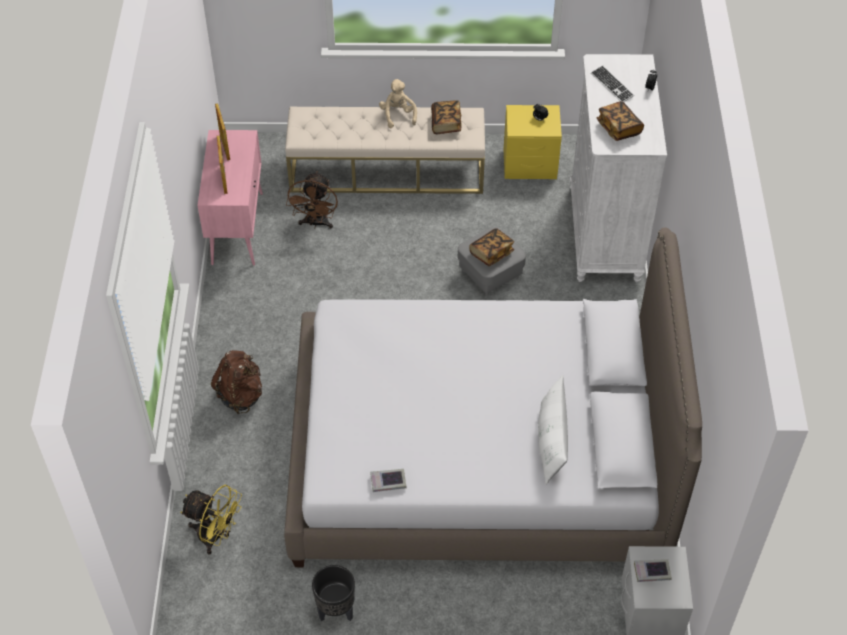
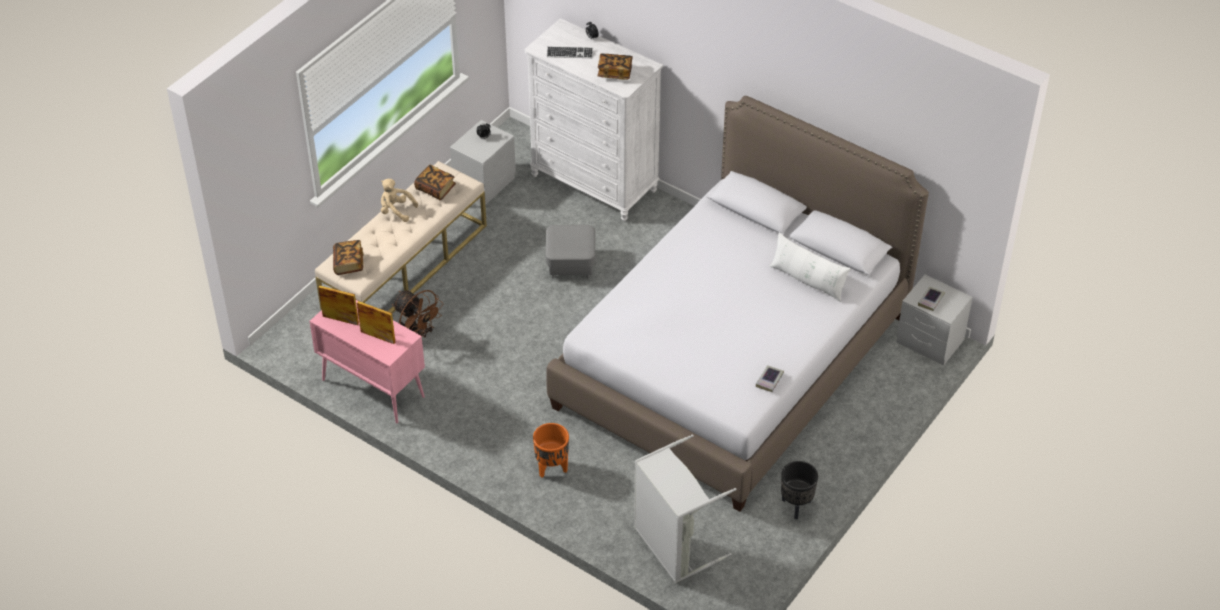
camera: 55 degrees left, 5 degrees down
(216, 536) = (673, 546): yellow fan -> grey laundry basket
(241, 395) = (551, 468): brown backpack -> orange planter
(491, 253) = (573, 242): book -> book (348, 263)
(529, 164) = (484, 184): yellow nightstand -> grey nightstand

